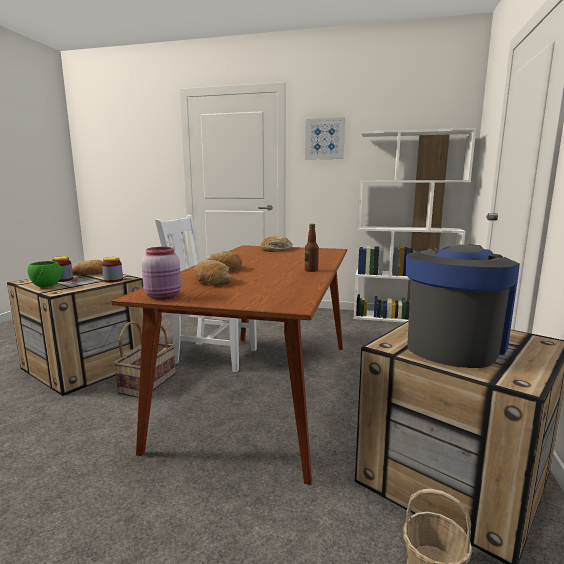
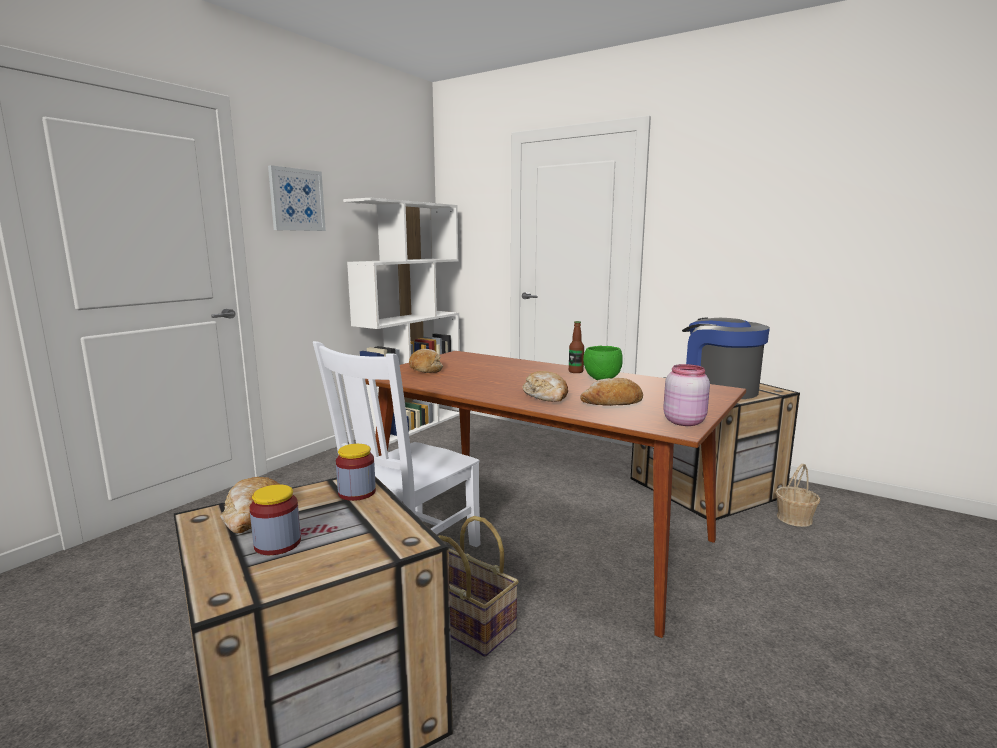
camera: 70 degrees left, 0 degrees up
(47, 286) = (337, 556): green bowl -> green bowl (601, 379)

